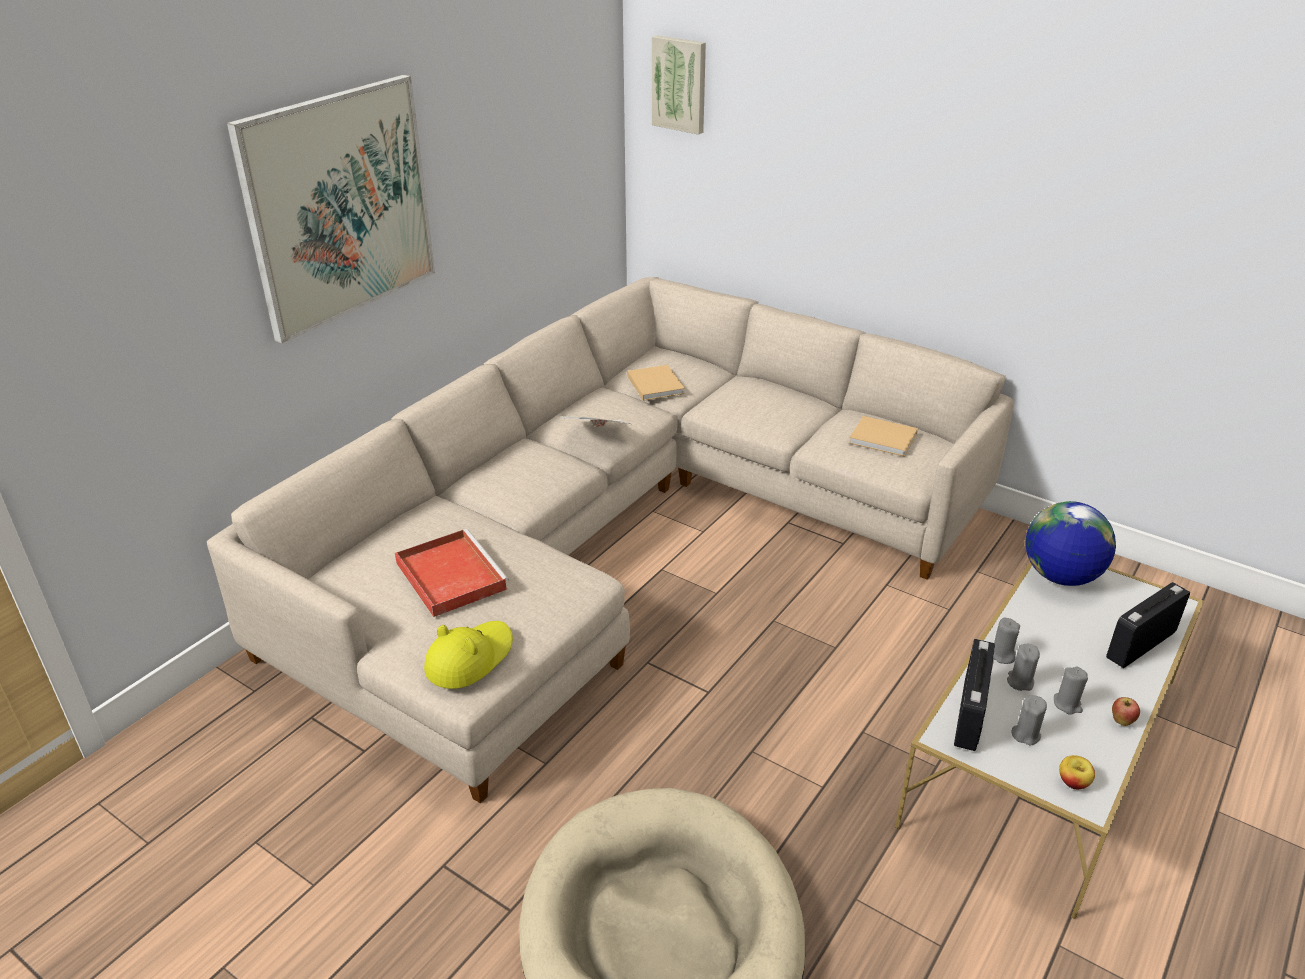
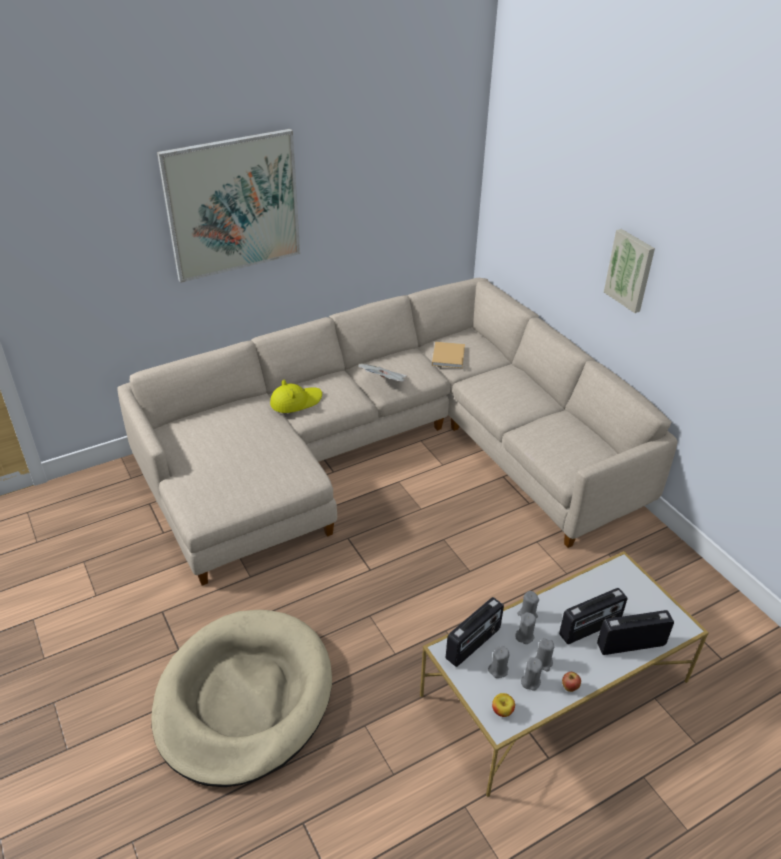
camera: 25 degrees right, 5 degrees up
(449, 575) = (234, 447): red tray -> none
(469, 658) = (212, 500): yellow hat -> yellow hat (295, 401)
(680, 84) = (513, 151): picture -> picture (630, 270)
(885, 439) = (572, 441): beige book -> none
(1060, 576) = (616, 578): globe -> none
(1073, 733) = (530, 681): none -> grey candle
(1083, 644) = (590, 628): none -> radio

